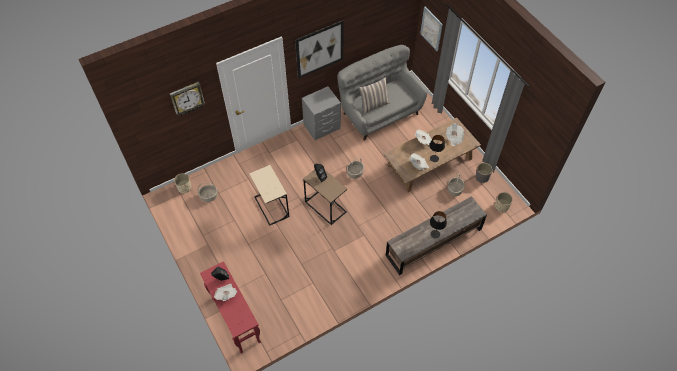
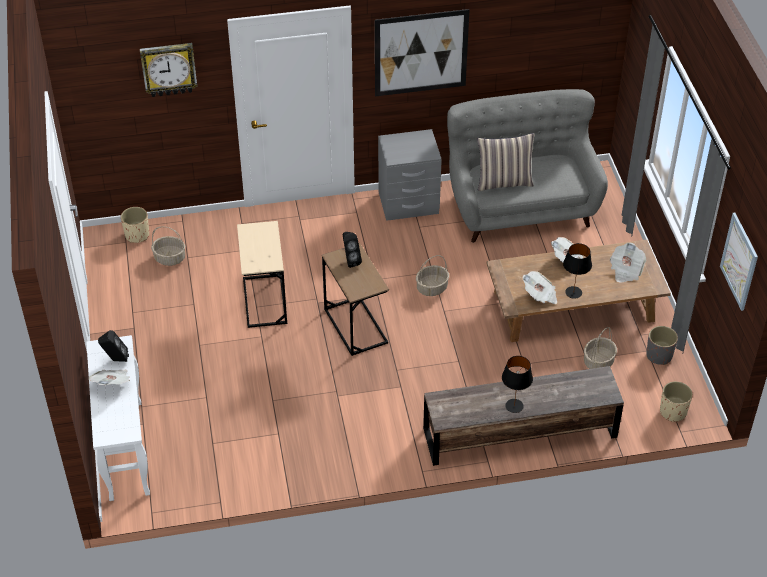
camera: 20 degrees right, 10 degrees down
(235, 319) = (125, 449): red console table -> white console table
(431, 28) = (636, 69): picture -> picture (739, 261)

